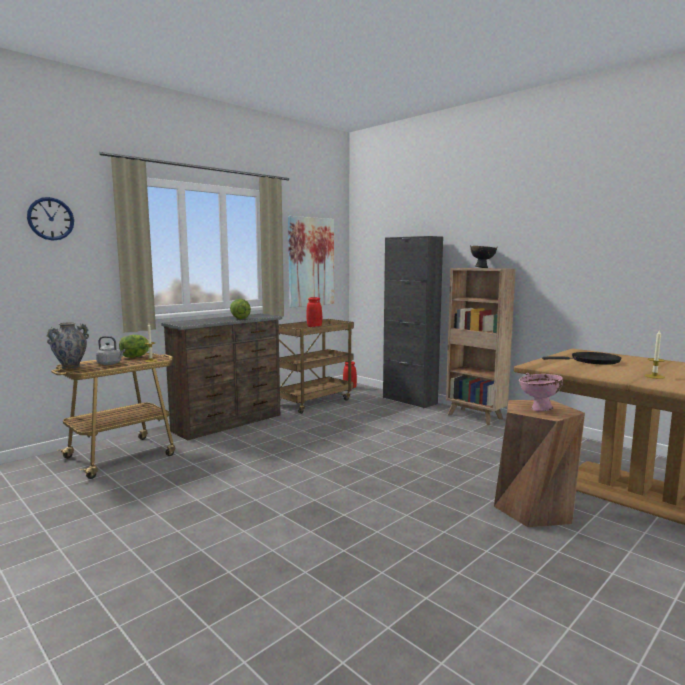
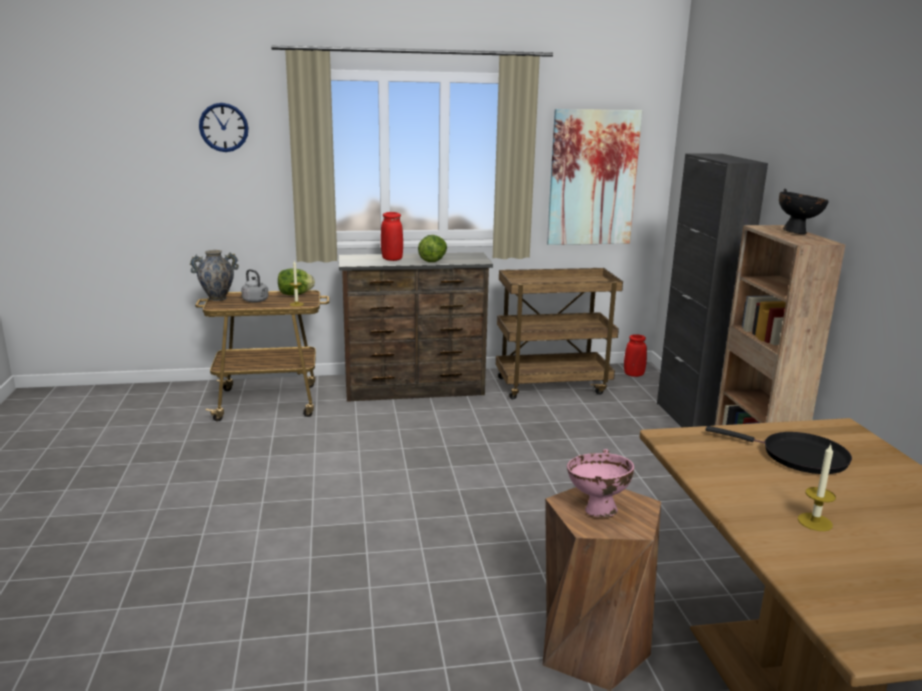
camera: 35 degrees right, 10 degrees up
(314, 327) = (567, 280): red vase -> red vase (392, 259)

